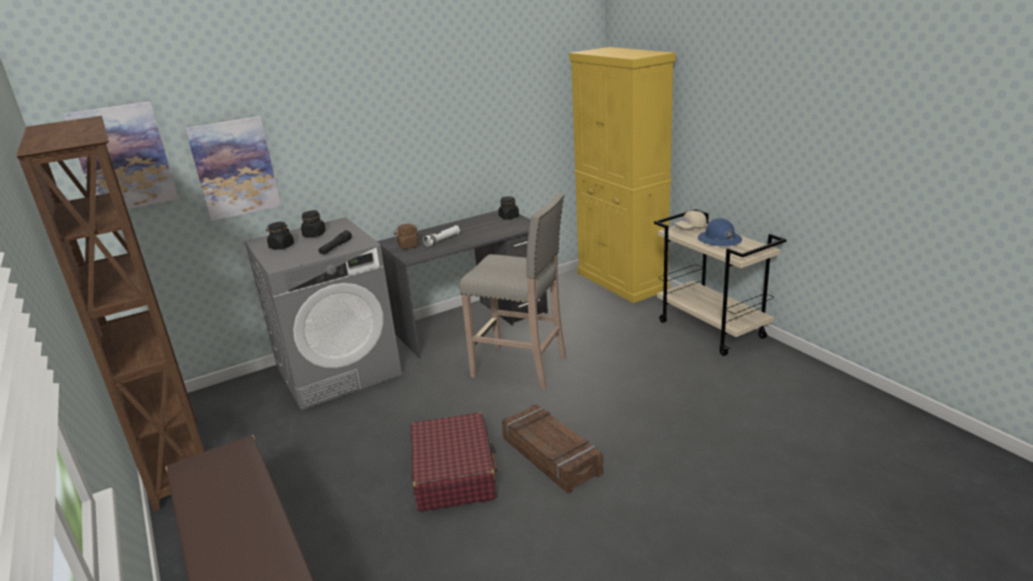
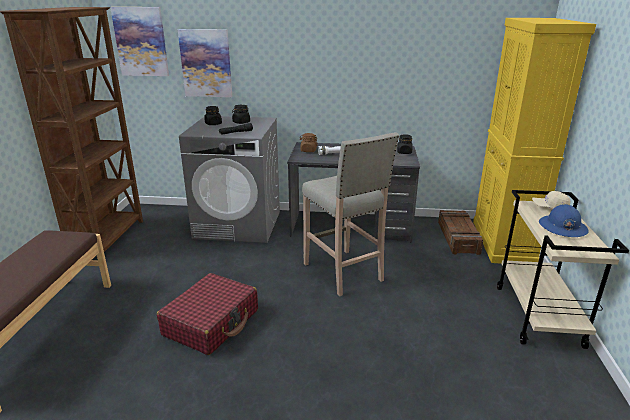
camera: 35 degrees right, 0 degrees up
(551, 455) = (282, 347): crate -> crate (458, 237)

